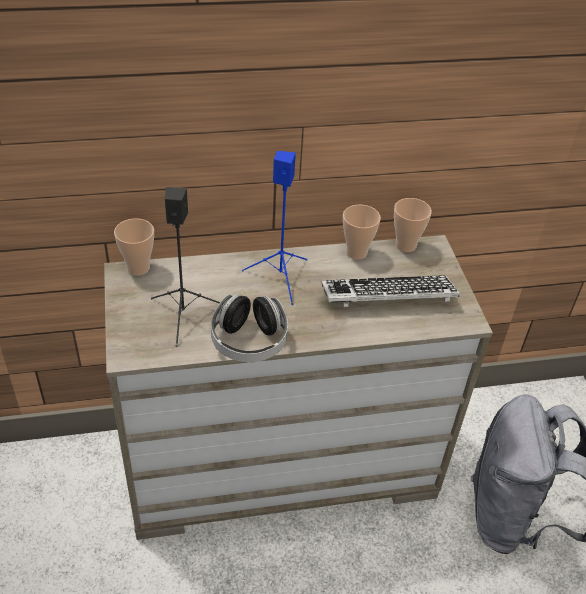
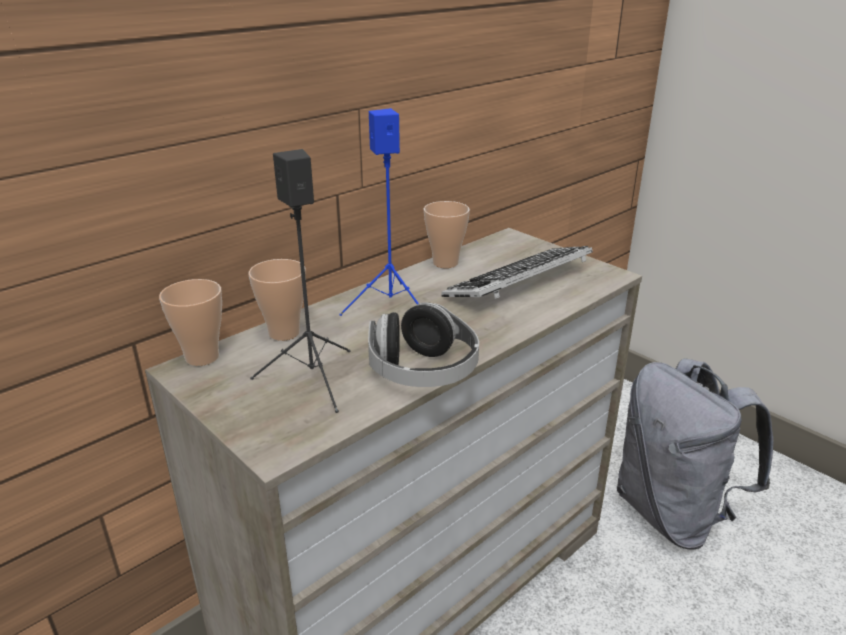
camera: 30 degrees left, 15 degrees down
(405, 245) = (485, 244): cup -> cup (284, 333)

